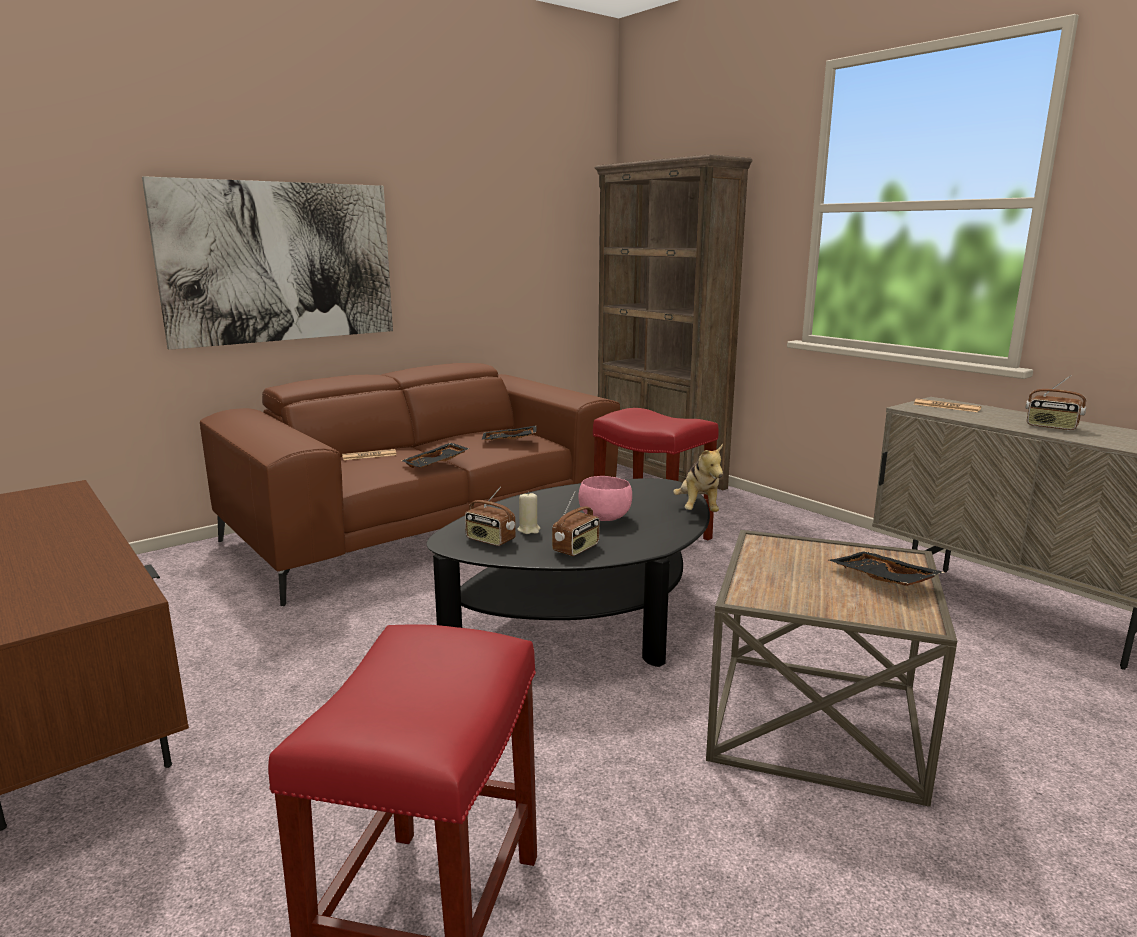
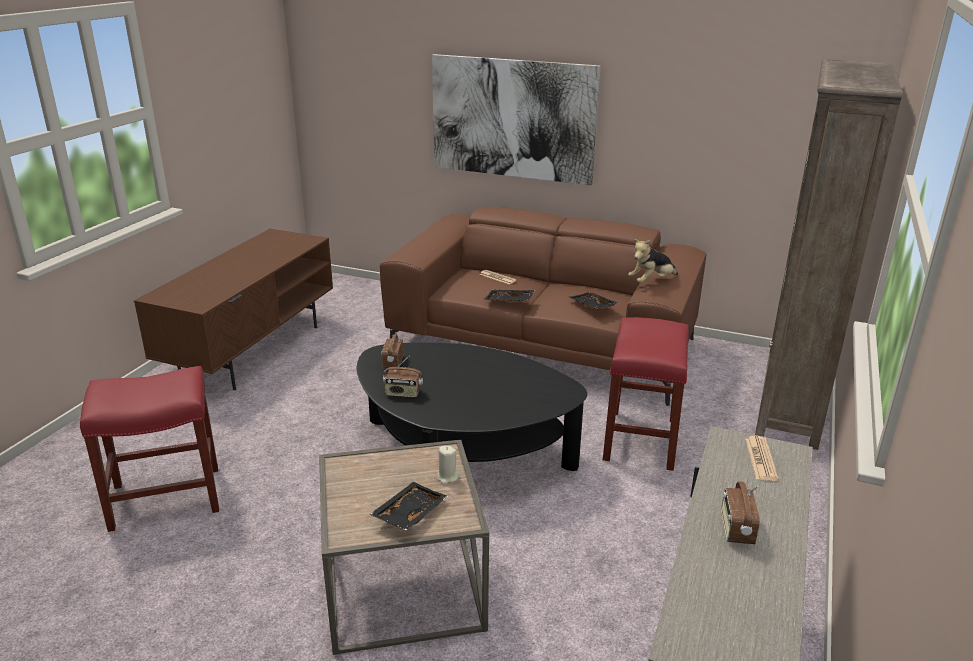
camera: 60 degrees right, 10 degrees up
(529, 530) = (421, 369): beige candle -> beige candle (447, 477)
(604, 518) = (467, 388): pink bowl -> none
(698, 509) = (525, 419): plush toy -> plush toy (651, 281)

